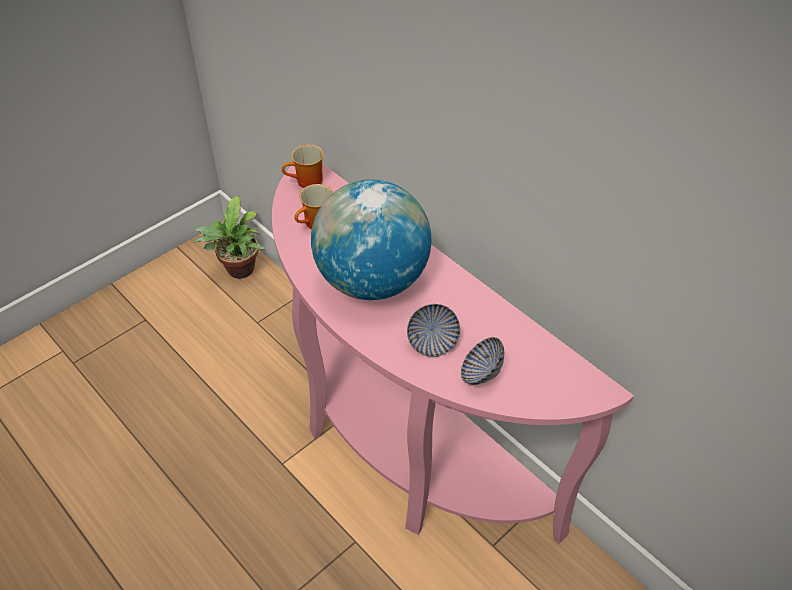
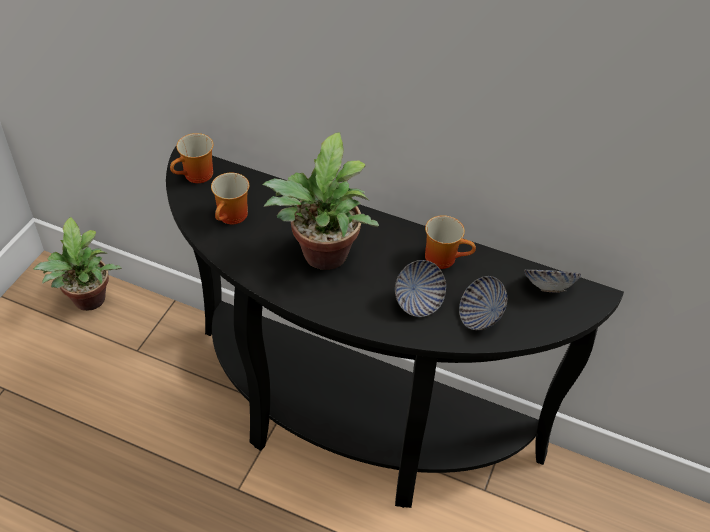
camera: 25 degrees left, 0 degrees up
(371, 280) = (323, 258): globe -> potted plant
(400, 445) = (350, 426): pink console table -> black console table
(479, 311) = (444, 257): none -> mug
(560, 368) = (548, 287): none -> bowl

